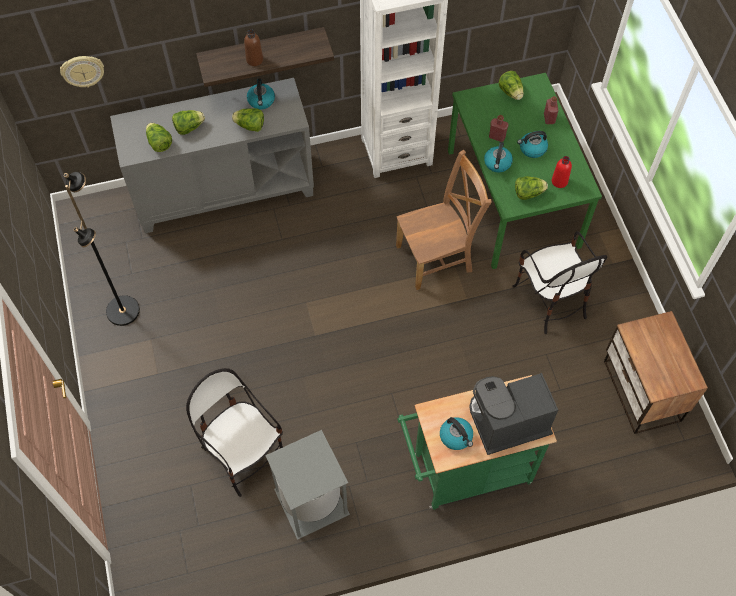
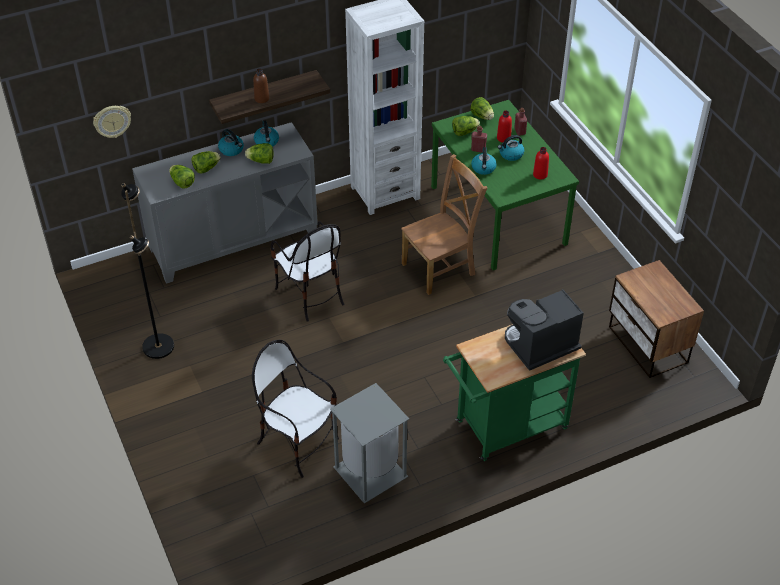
camera: 10 degrees left, 15 degrees down
(456, 437) = (498, 362): kettle -> kettle (232, 150)
(528, 193) = (515, 186): lettuce -> lettuce (464, 132)
(529, 125) = (503, 138): none -> red bottle
(550, 300) = (550, 287): chair -> chair (310, 295)

